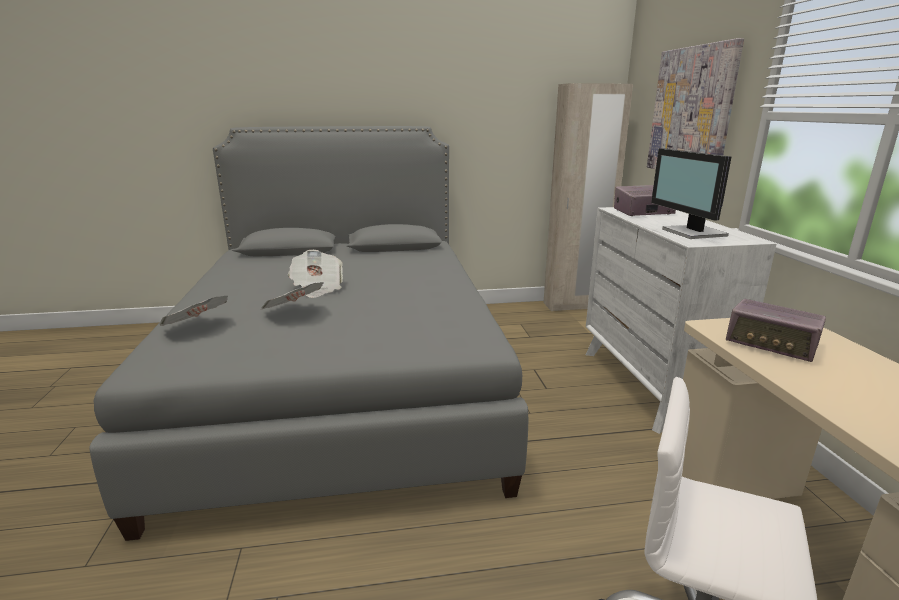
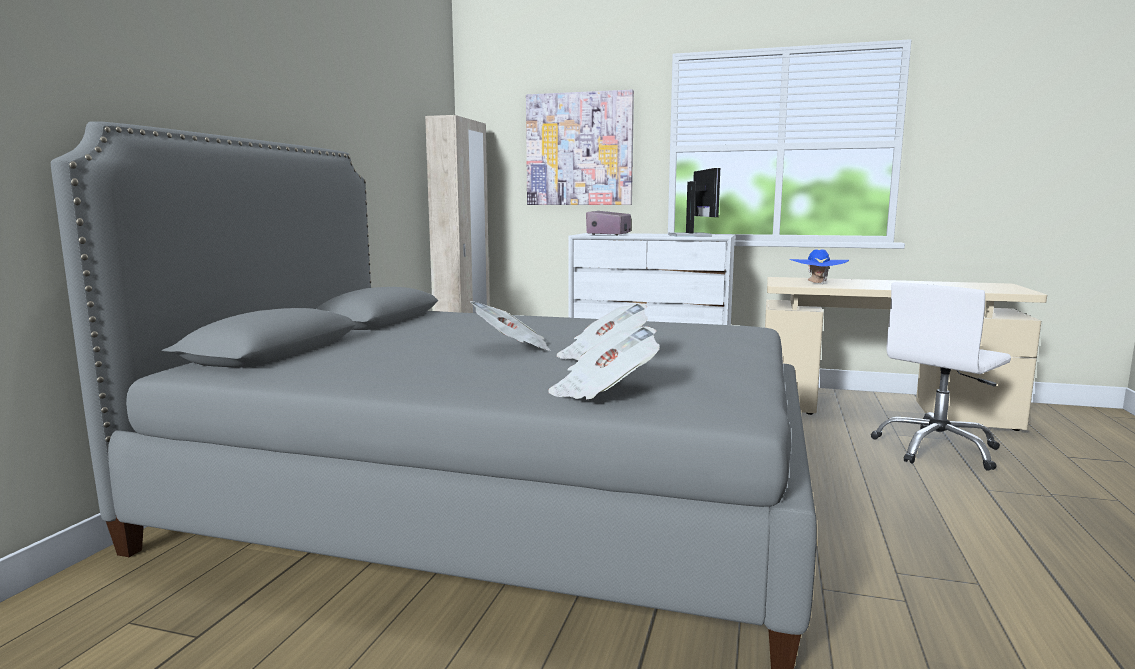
camera: 65 degrees left, 10 degrees down
(692, 233) = (691, 235): monitor -> monitor turned 105 degrees counterclockwise
(771, 344) = (817, 283): radio -> blue hat

